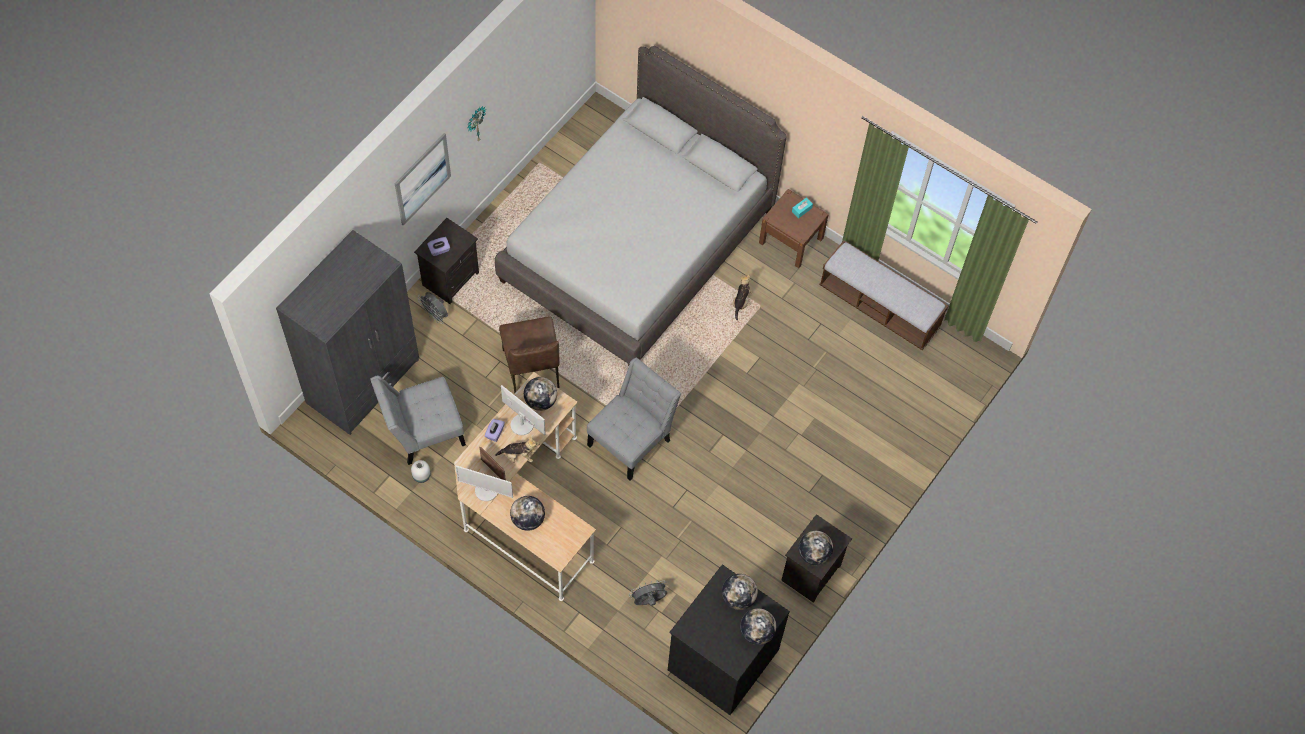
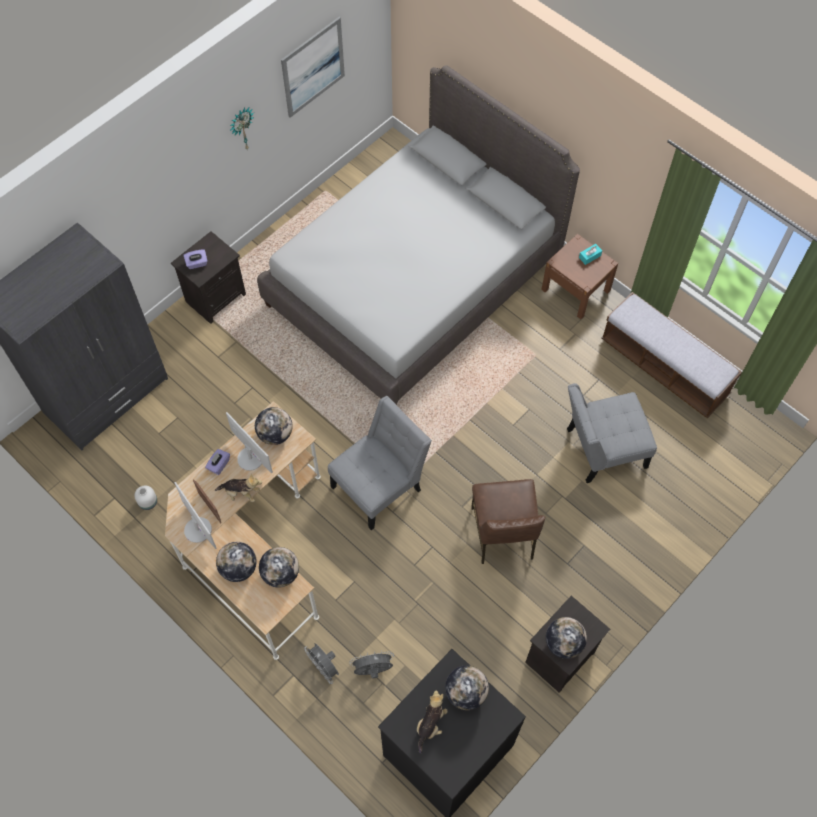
camera: 10 degrees right, 0 degrees up
(422, 179) = (174, 180): picture -> picture (313, 67)
(423, 432) = (158, 455): grey chair -> grey chair (601, 449)
(435, 315) = (194, 334): grey fan -> grey fan (325, 667)
(486, 490) = (198, 529): monitor -> monitor turned 150 degrees counterclockwise
(532, 369) = (284, 399): brown chair -> brown chair (503, 534)
(741, 302) = (515, 349): plush toy -> plush toy (430, 724)
(756, 632) = (482, 739): globe -> globe (280, 573)

